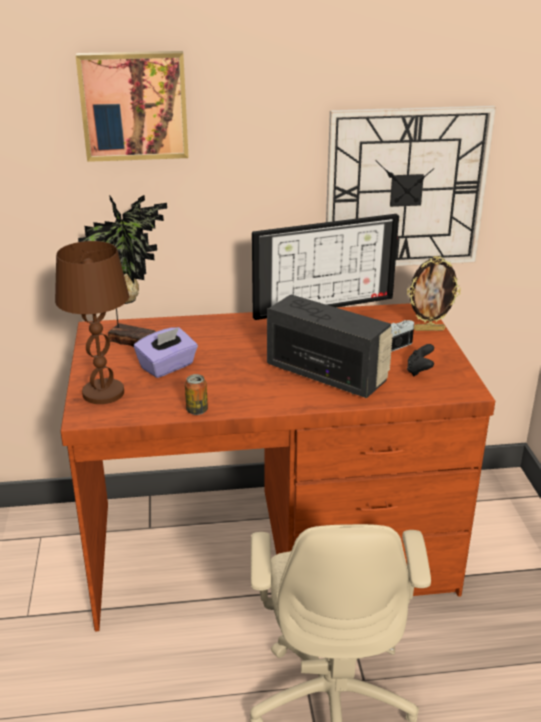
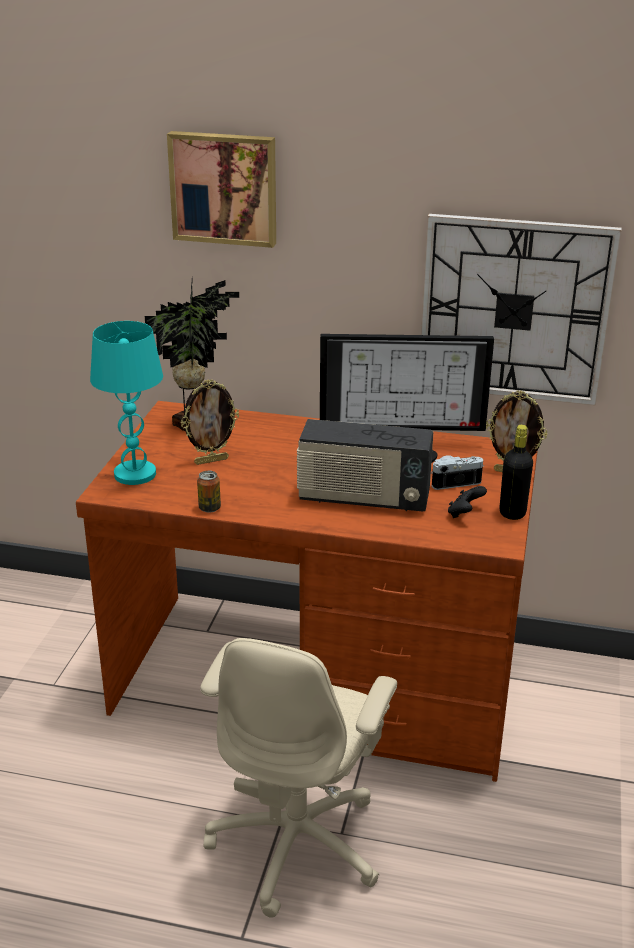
camera: 20 degrees right, 0 degrees up
(103, 392) = (135, 474): brown table lamp -> turquoise table lamp
(167, 367) = (211, 460): purple tissue box -> picture frame
(327, 375) = (363, 499): radio -> radio turned 135 degrees clockwise
(456, 362) = (512, 513): none -> black bottle

